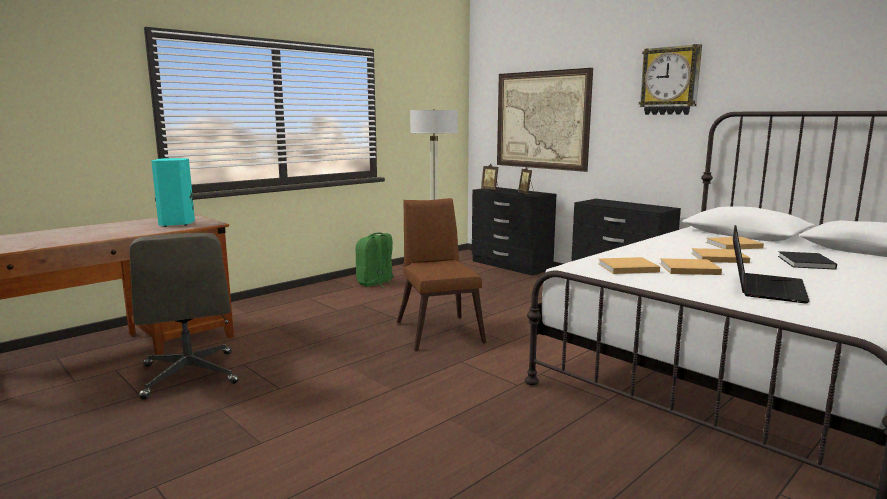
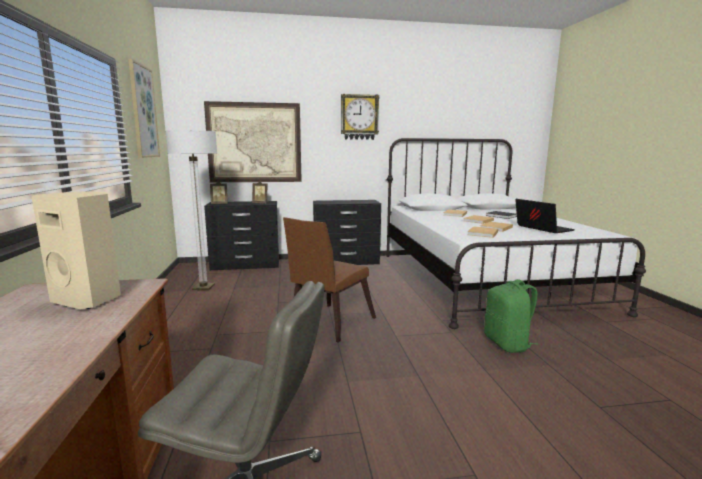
camera: 55 degrees left, 0 degrees up
(177, 224) = (90, 299): turquoise speaker -> beige speaker
(376, 283) = (177, 313): green backpack -> green backpack (508, 344)
(419, 92) = (143, 112): none -> picture
(439, 330) = (328, 324): brown chair -> brown chair turned 75 degrees counterclockwise

